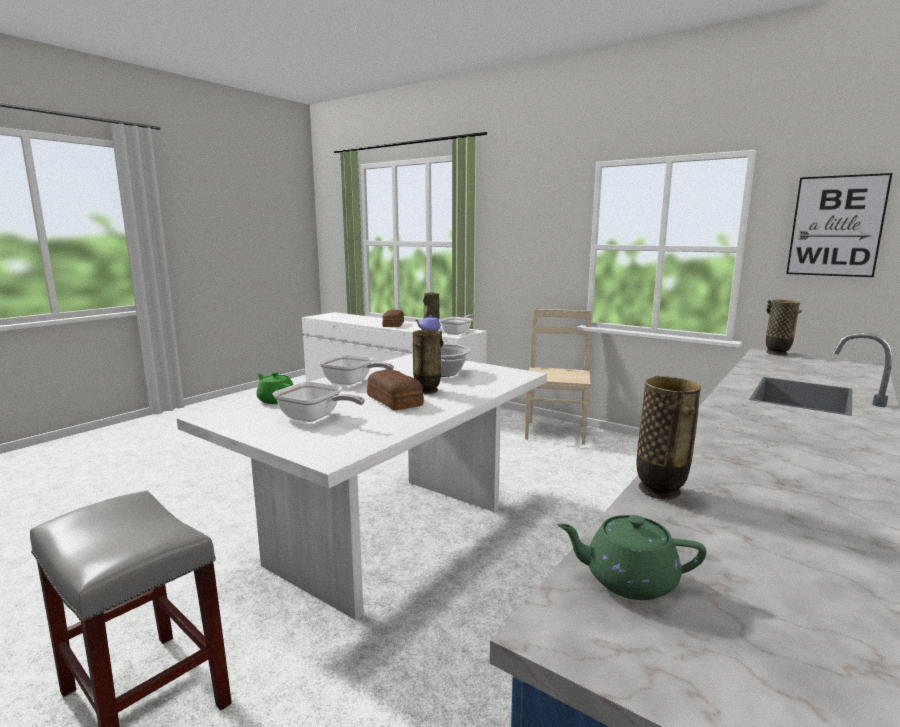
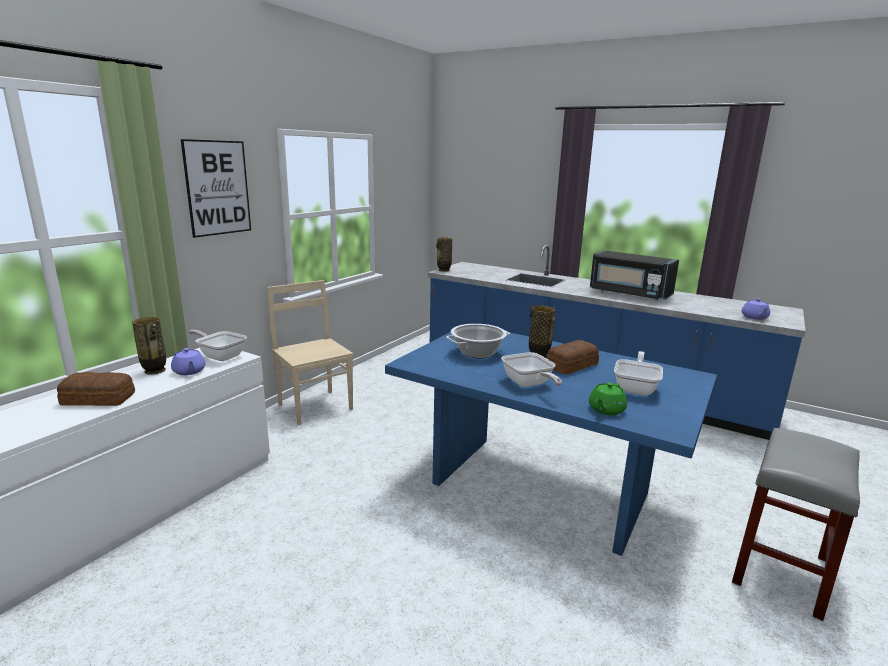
camera: 95 degrees left, 5 degrees up
(352, 383) = (529, 384): frying pan -> frying pan turned 135 degrees clockwise
(391, 535) = (540, 488): white dining table -> blue dining table
(556, 432) = (314, 406): beige chair -> beige chair turned 45 degrees clockwise
(628, 580) = (754, 317): green teapot -> purple teapot
(660, 490) = (687, 309): vase -> none
(771, 453) = (629, 294): none -> black microwave
(836, 226) = (404, 188): picture -> picture (218, 188)

